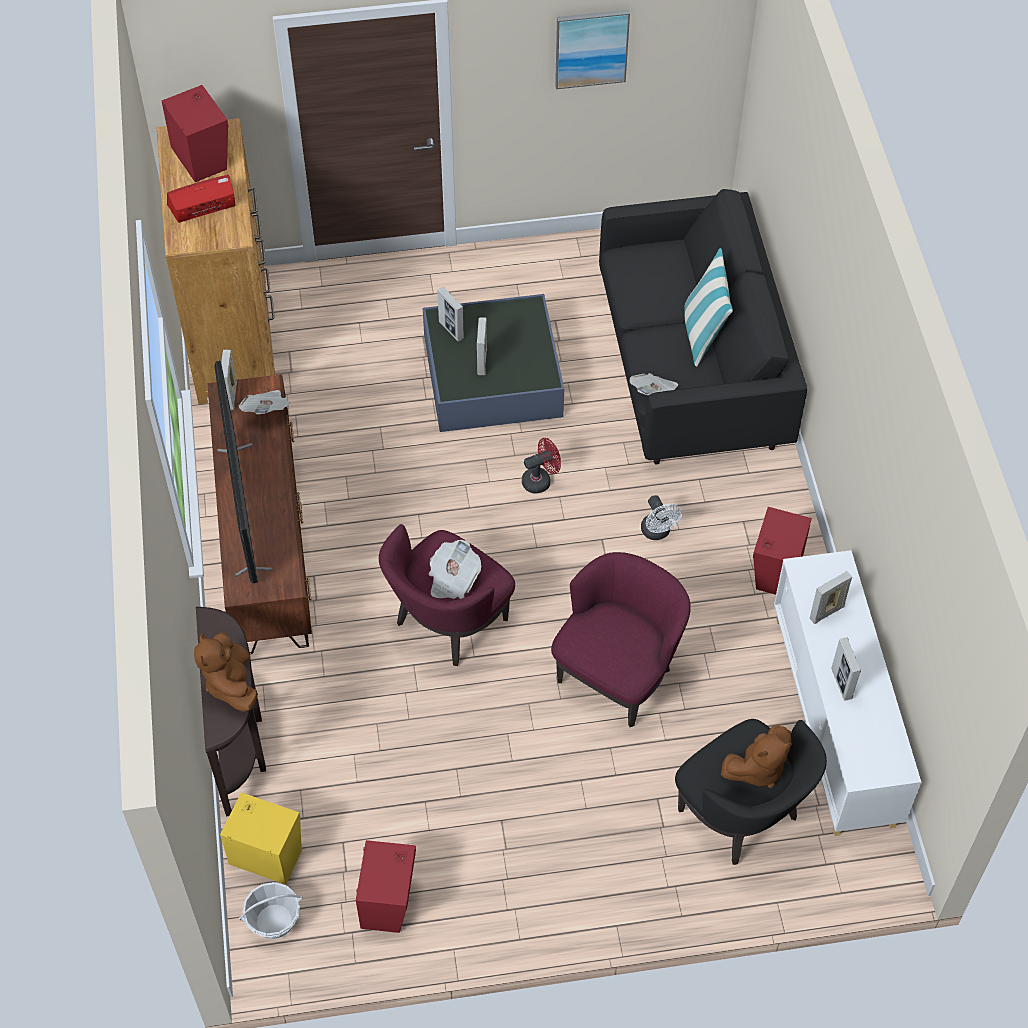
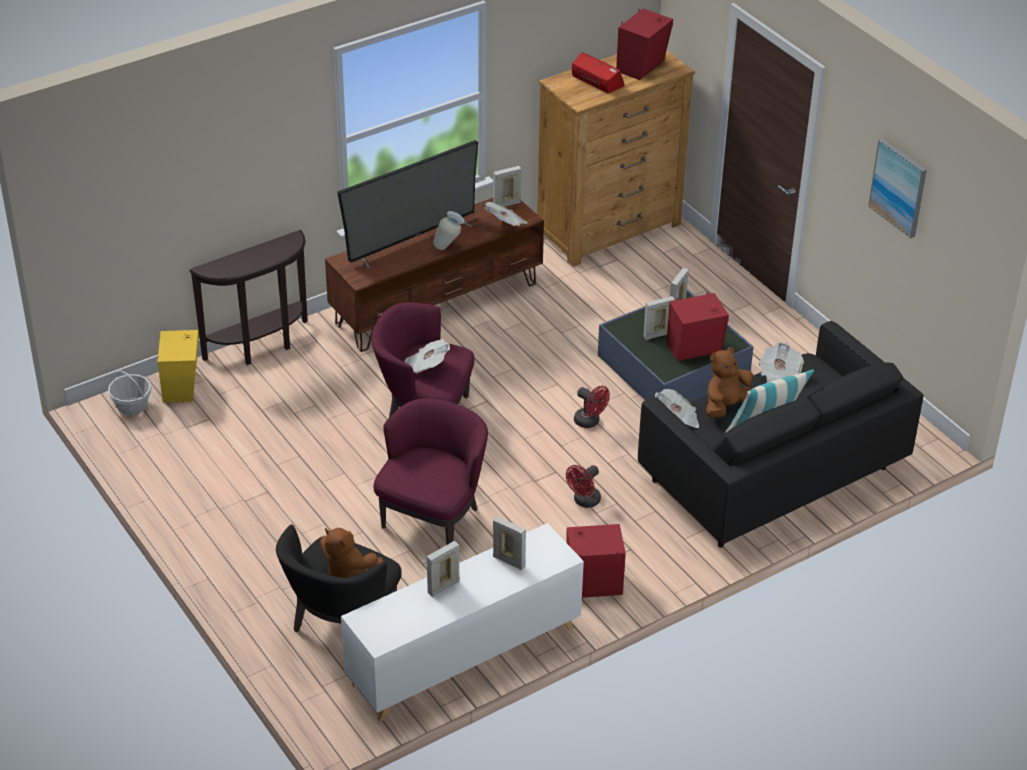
camera: 65 degrees right, 15 degrees down
(231, 684) = (246, 263): brown plush toy -> brown plush toy (726, 406)
(278, 478) = (449, 247): none -> vase
(388, 900) = (174, 455): red speaker -> red speaker (695, 349)
(618, 674) = (433, 516): purple armchair -> purple armchair turned 75 degrees counterclockwise
(633, 289) = (779, 377): none -> newspaper
(658, 532) = (584, 501): white fan -> red fan

